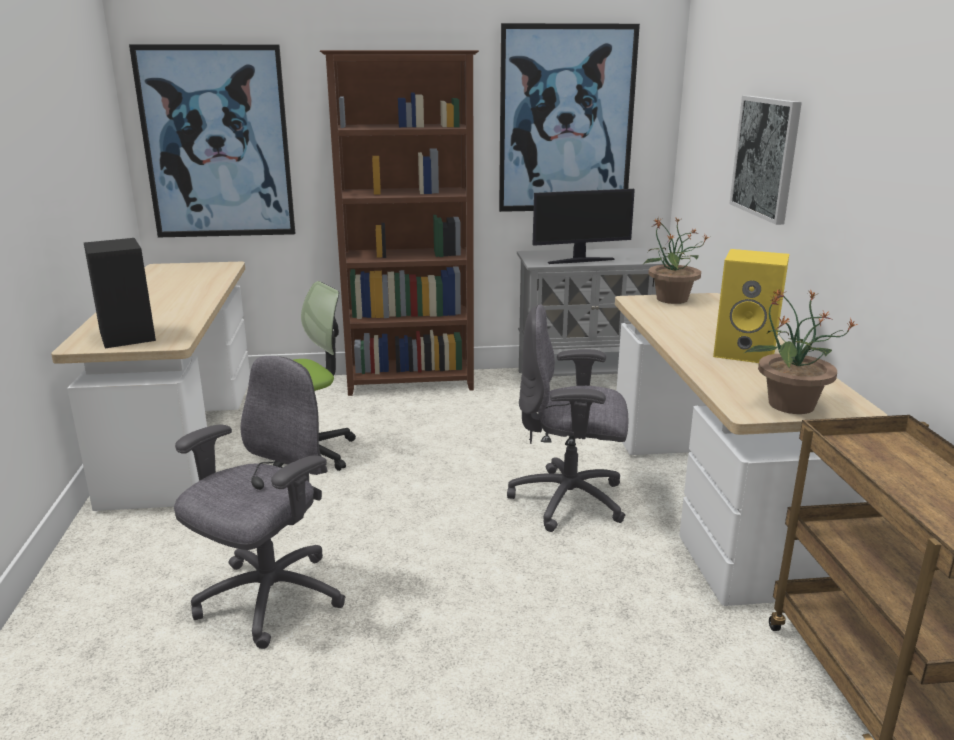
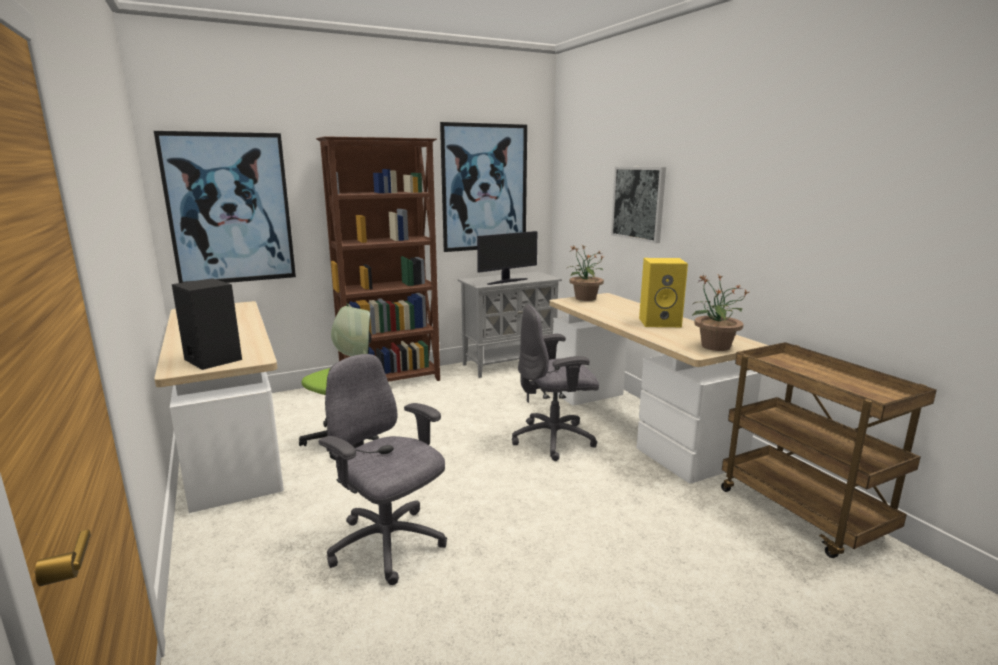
camera: 20 degrees left, 5 degrees down
(269, 599) = (388, 546): grey office chair -> grey office chair turned 60 degrees counterclockwise

